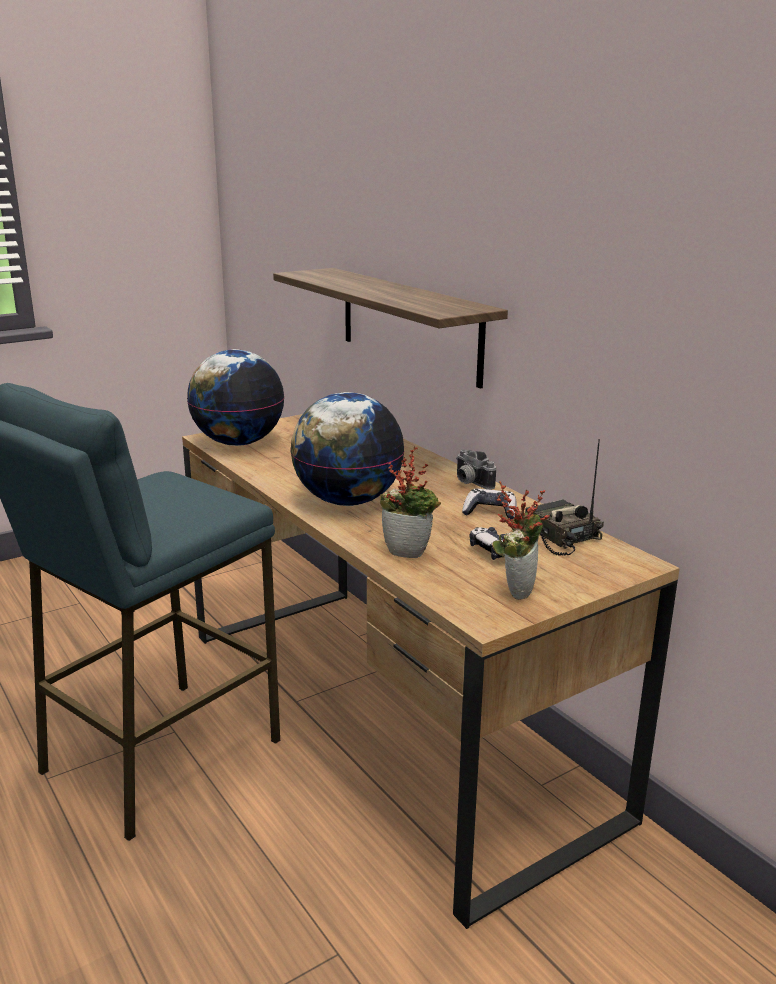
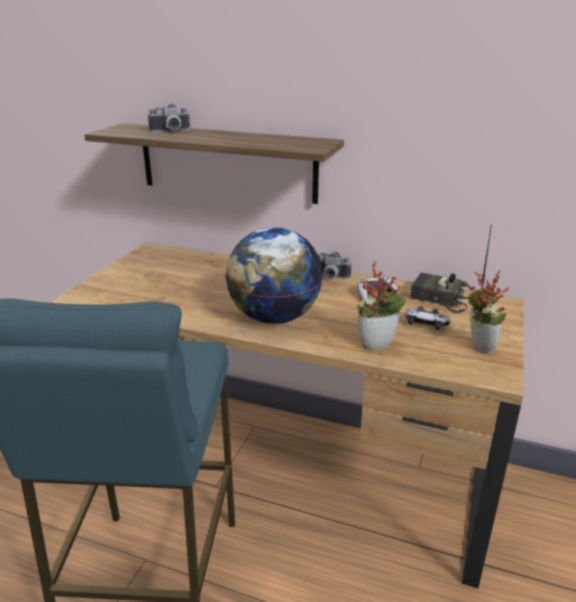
camera: 35 degrees left, 5 degrees up
(238, 442) = (111, 293): globe -> none
(353, 279) = (170, 131): none -> camera

